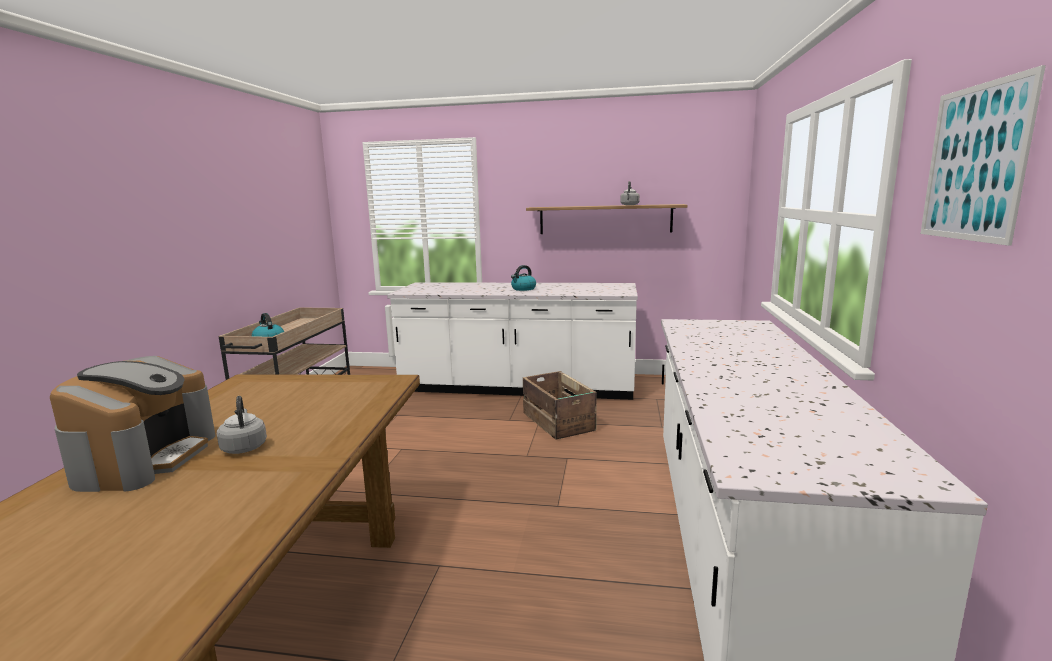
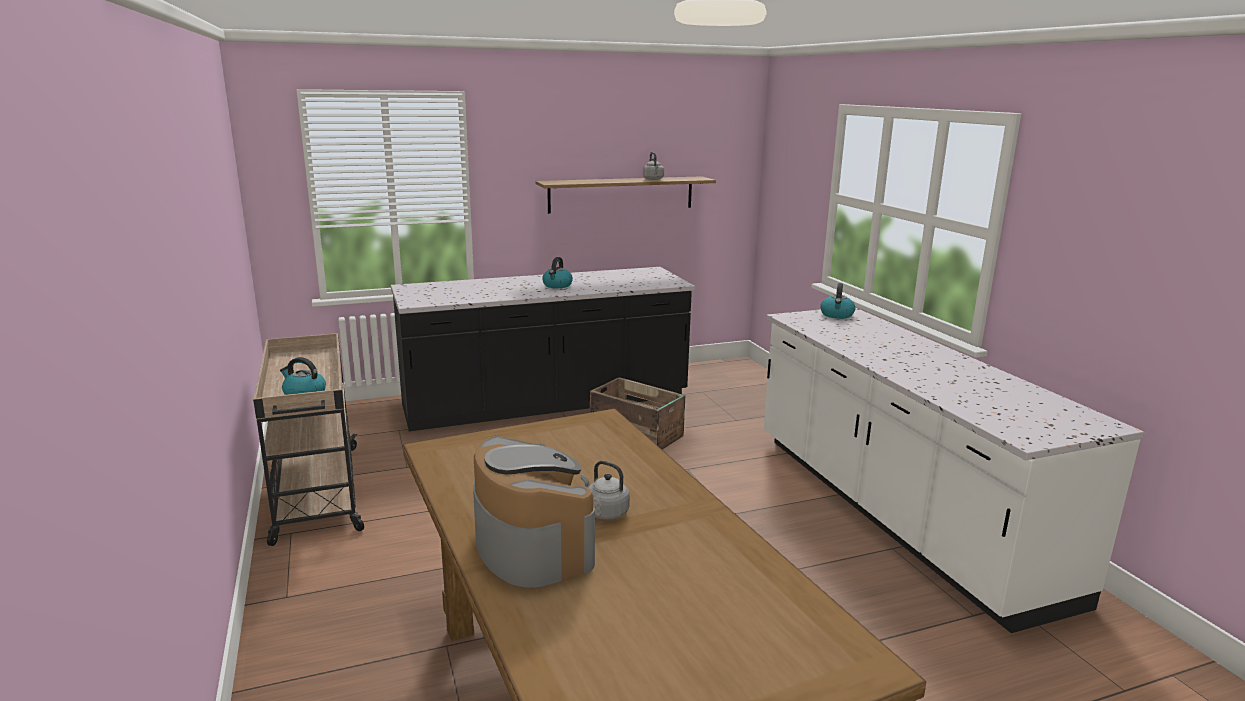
camera: 30 degrees left, 5 degrees up
(517, 387) = (546, 403): white counter -> black counter
(735, 325) = (837, 315): none -> kettle
(974, 163) = (1094, 210): picture -> none

